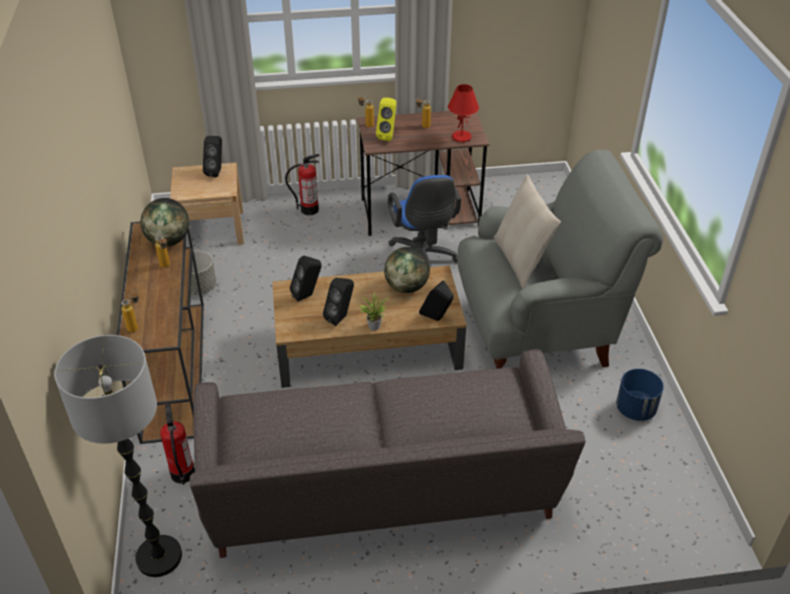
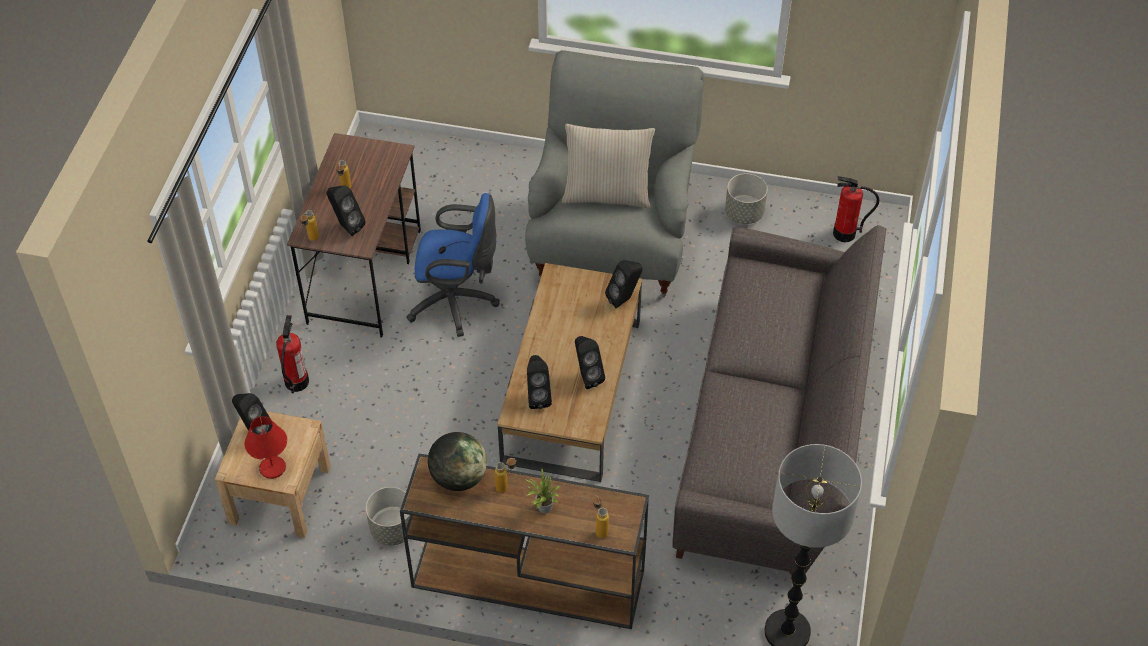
camera: 70 degrees left, 10 degrees up
(182, 473) = (688, 595): fire extinguisher -> fire extinguisher (844, 234)
(373, 325) = (611, 353): potted plant -> potted plant (543, 507)
(388, 136) = (346, 226): yellow speaker -> black speaker
(406, 287) = (564, 308): globe -> none
(461, 137) = (387, 163): red table lamp -> red table lamp (272, 468)
(635, 409) = (744, 213): blue planter -> grey planter

